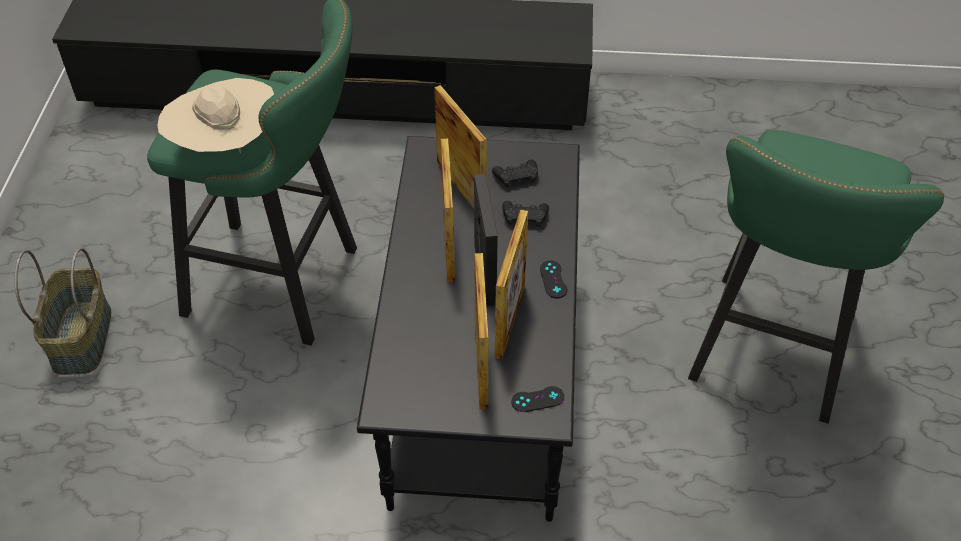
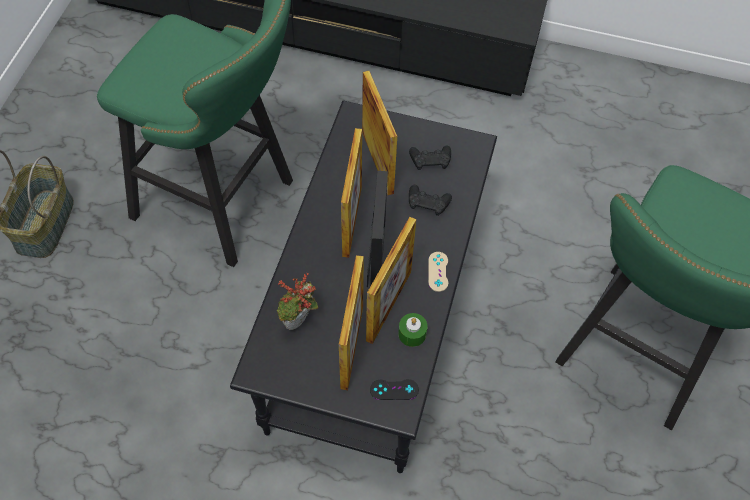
camera: 10 degrees right, 10 degrees up
(225, 147) = (164, 99): beige hat -> none
(418, 353) = (299, 323): none -> potted plant
(542, 342) = (412, 334): none -> green candle
(553, 279) = (438, 271): black game controller -> beige game controller

